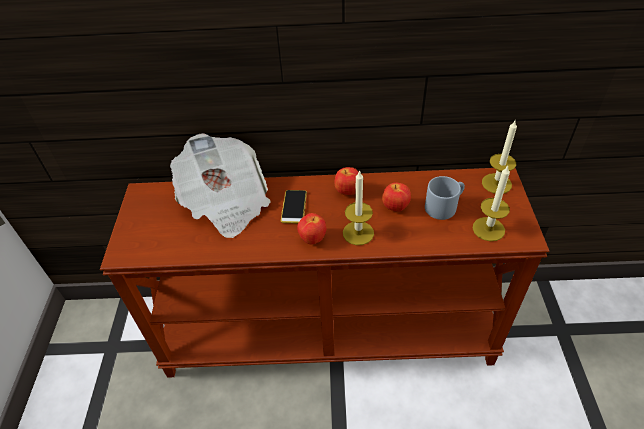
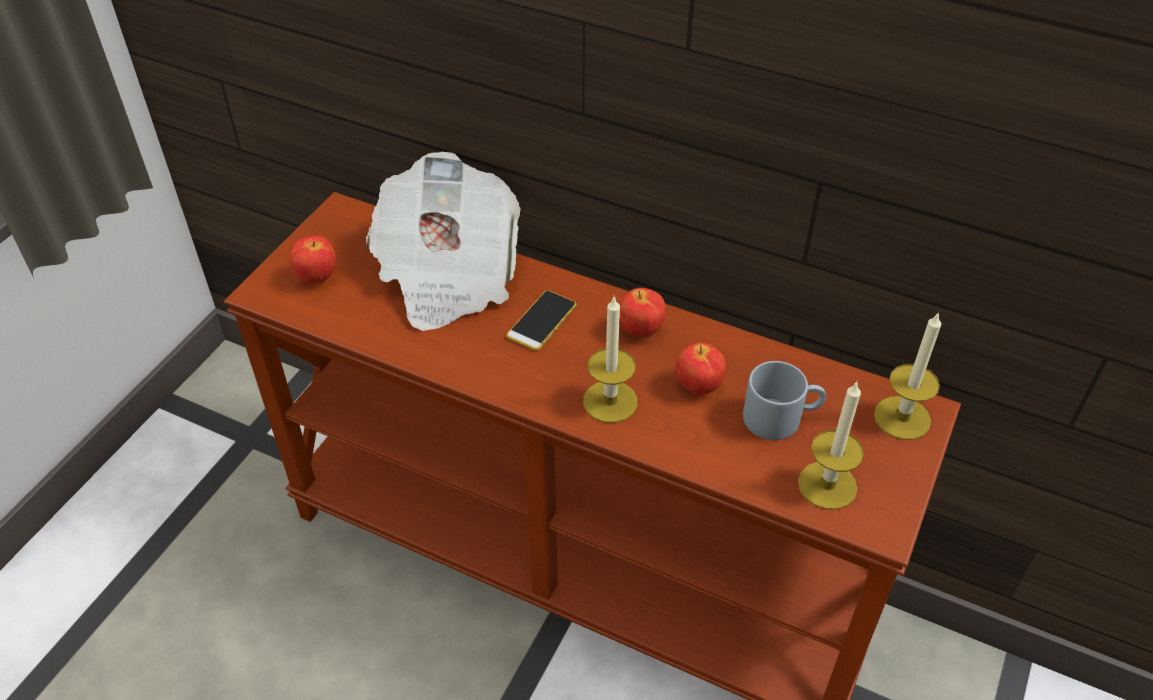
camera: 25 degrees right, 0 degrees up
(312, 239) = (535, 381): apple -> apple (317, 277)

